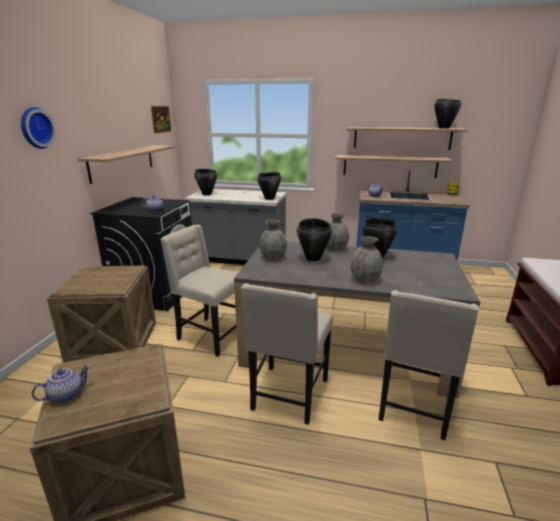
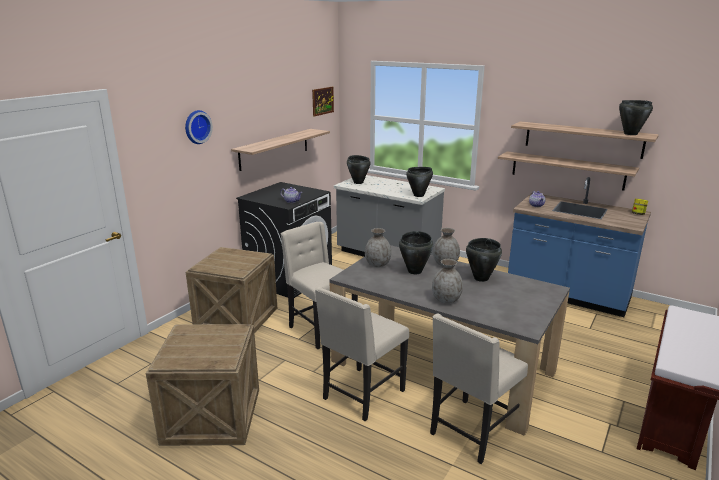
camera: 20 degrees right, 0 degrees up
(66, 395) = (175, 346): teapot -> none

